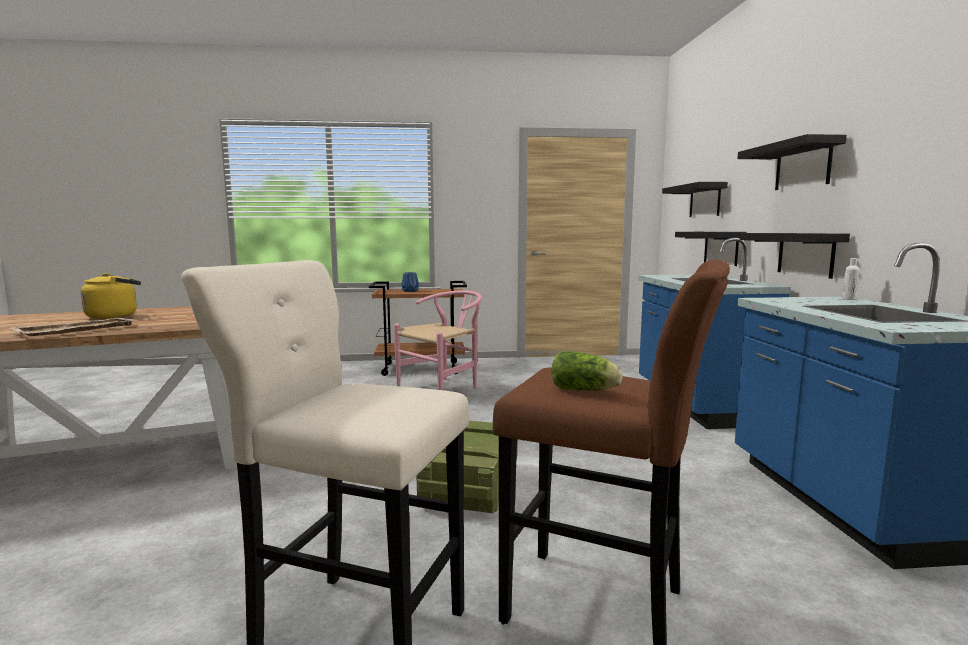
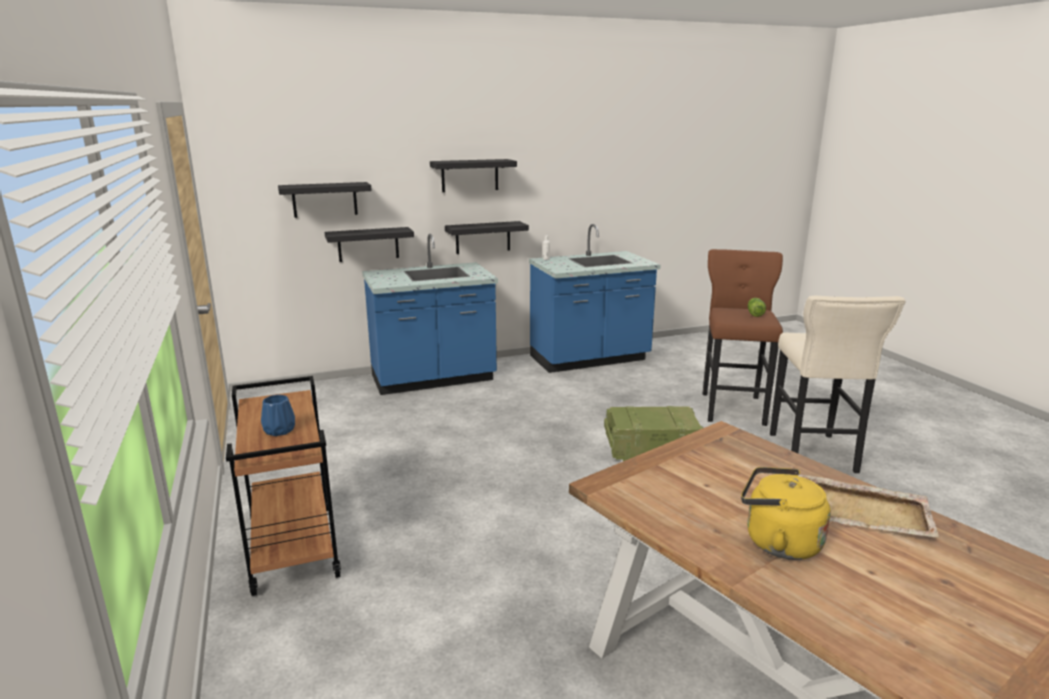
camera: 105 degrees left, 10 degrees up
(444, 388) = (404, 505): pink chair -> none

